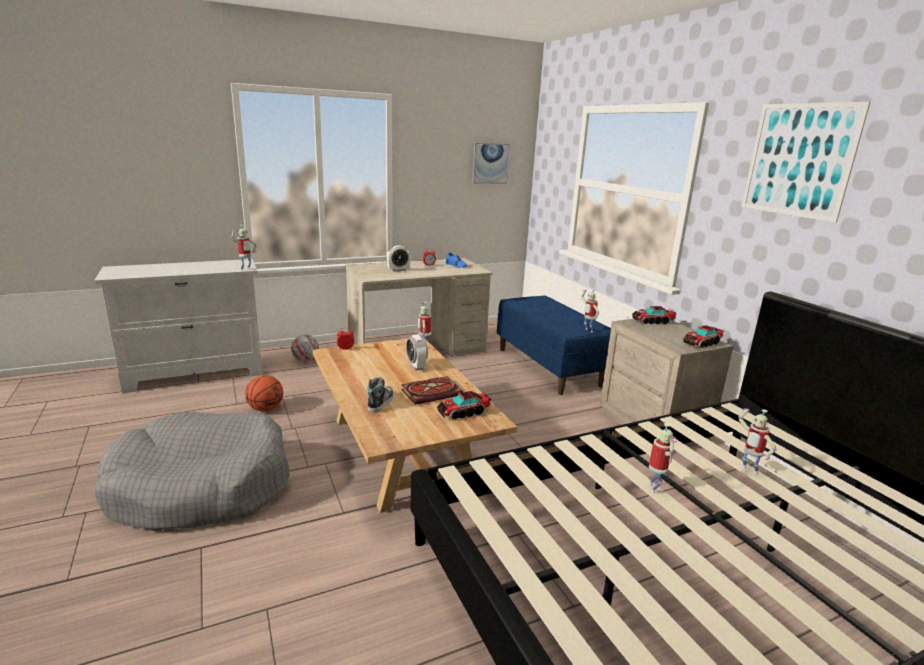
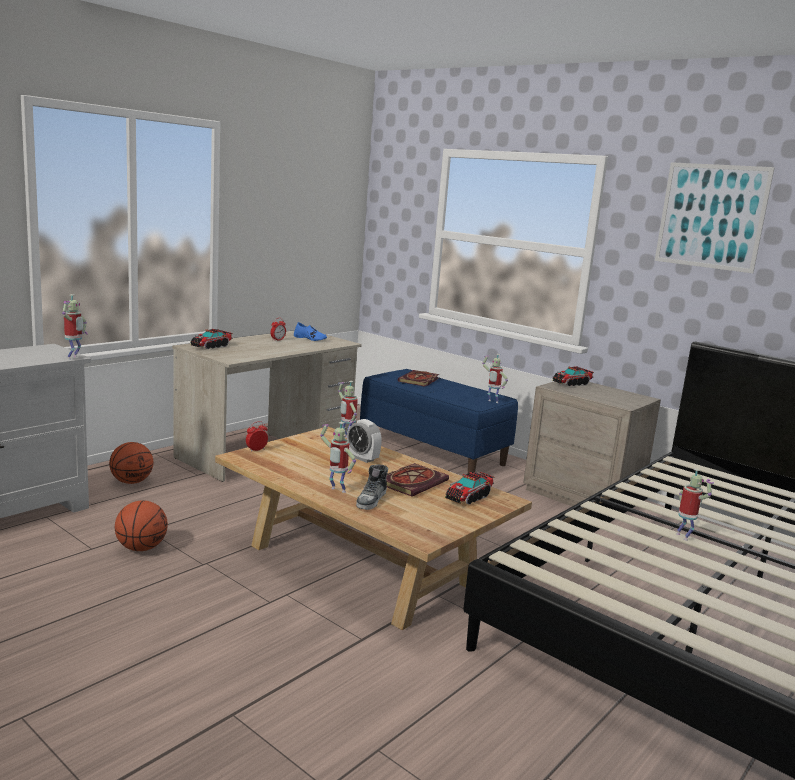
camera: 25 degrees left, 5 degrees down
(201, 487) = (156, 652): grey dog bed -> none
(305, 360) = (131, 482): football -> basketball
(380, 402) = (371, 500): shoe -> shoe turned 150 degrees counterclockwise
(398, 270) = (250, 348): alarm clock -> none
(490, 163) = (323, 211): picture -> none
(543, 306) = (419, 380): none -> book
(701, 344) = (635, 400): toy truck -> toy truck (211, 347)
(748, 470) = (734, 509): toy robot -> toy robot (336, 491)

